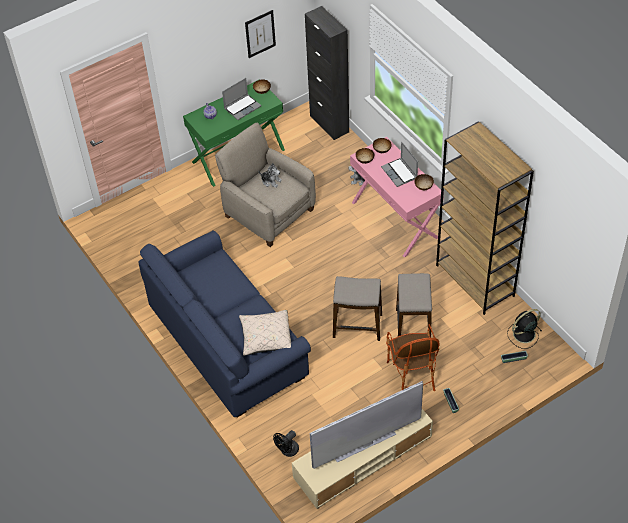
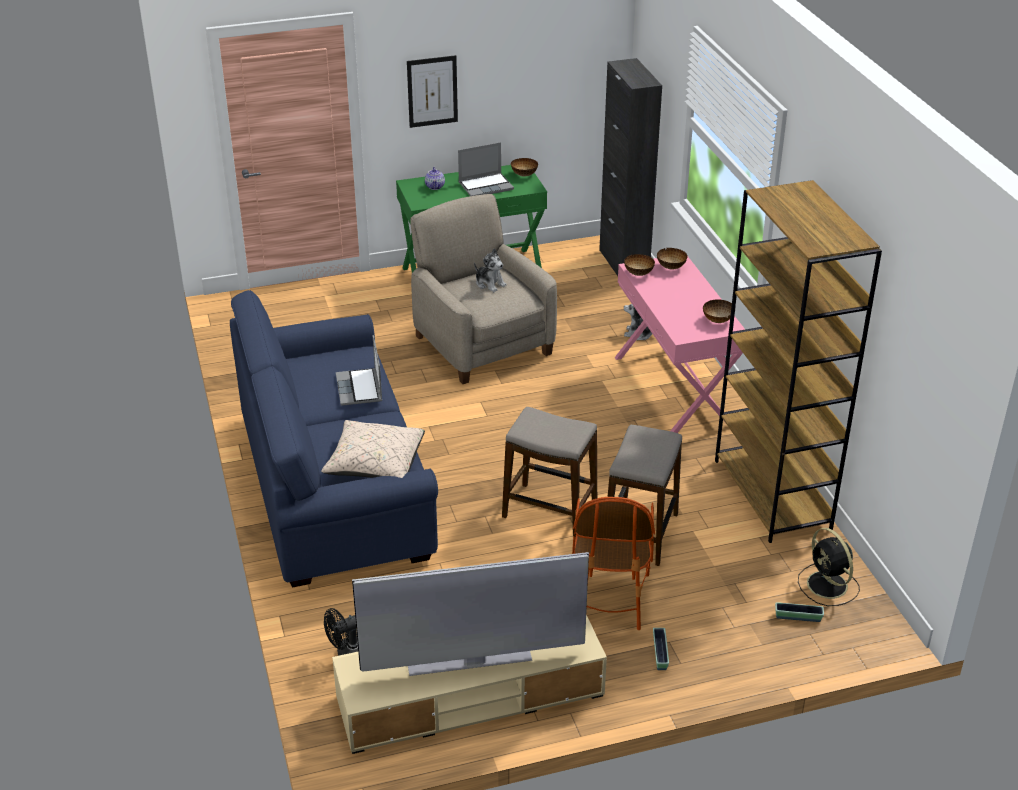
camera: 15 degrees right, 15 degrees down
(260, 34) = (537, 84): picture -> picture (432, 91)
(400, 173) = (687, 297): laptop -> laptop (360, 389)
(523, 334) = (828, 586): black fan -> black fan turned 105 degrees counterclockwise

